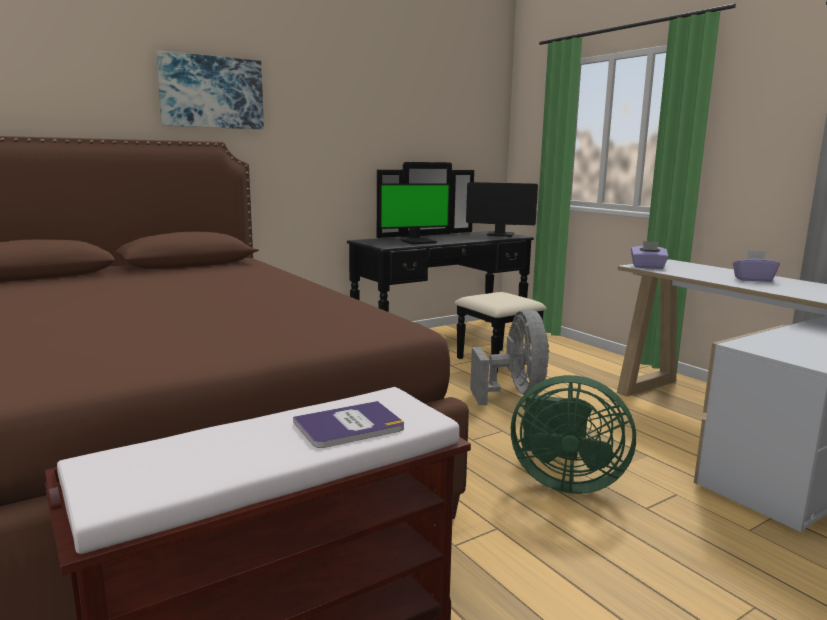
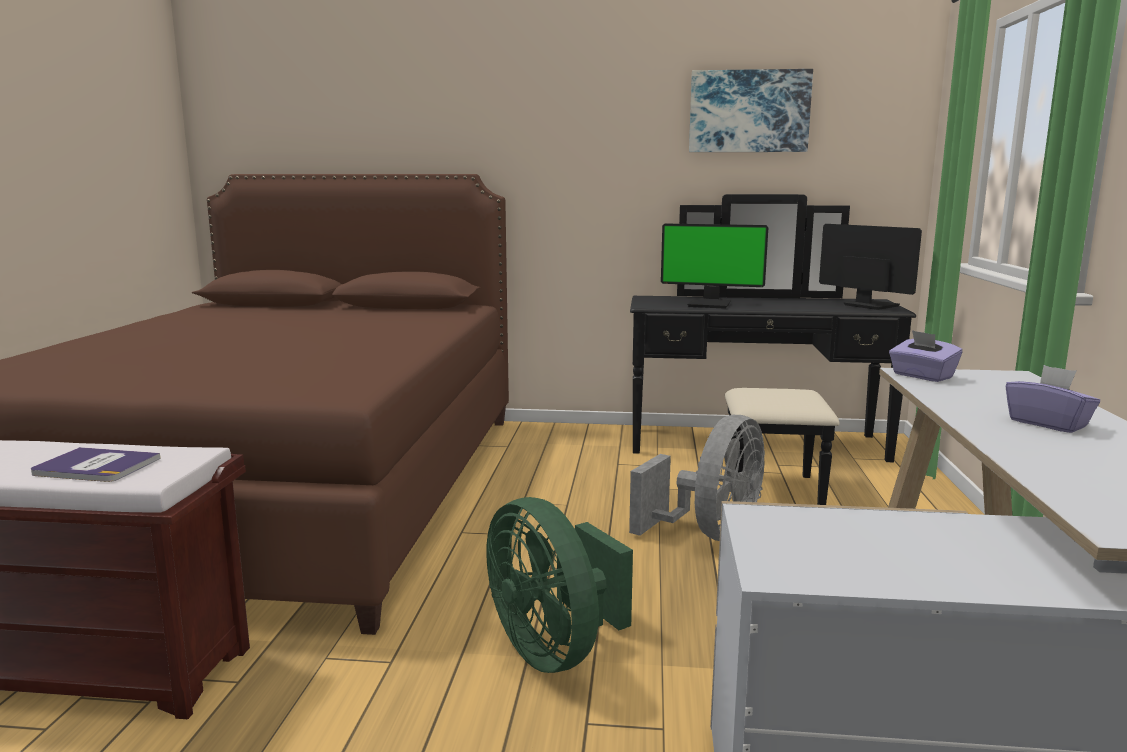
camera: 40 degrees right, 0 degrees up
(211, 92) = (473, 119): picture -> picture (749, 111)

